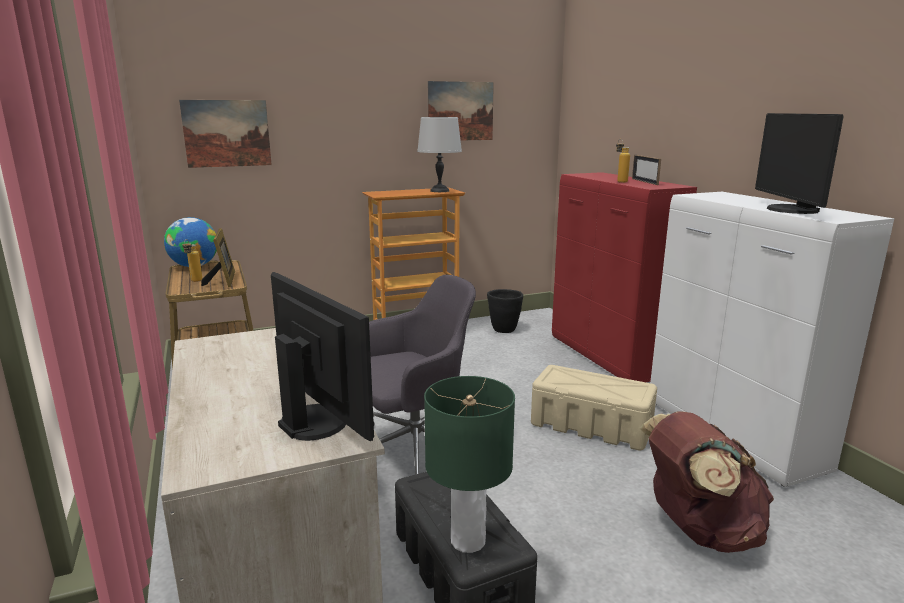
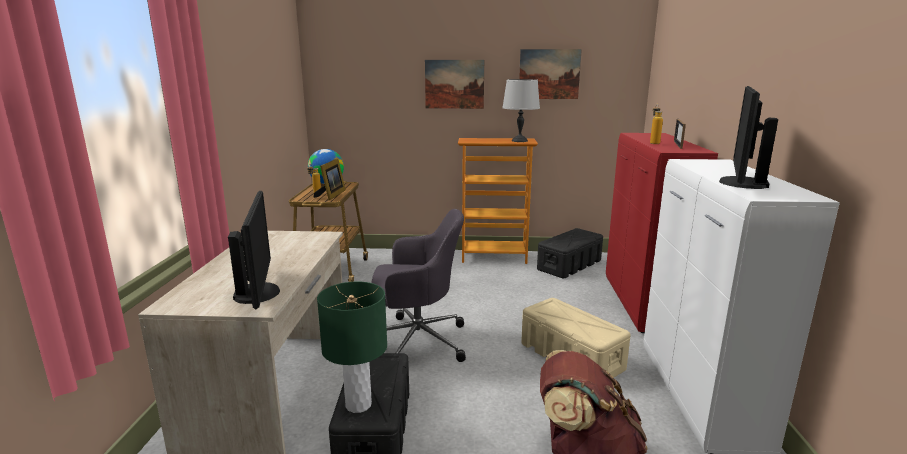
camera: 25 degrees right, 0 degrees up
(227, 133) = (362, 90): picture -> picture (454, 84)
(504, 330) = (569, 265): black planter -> black storage box

